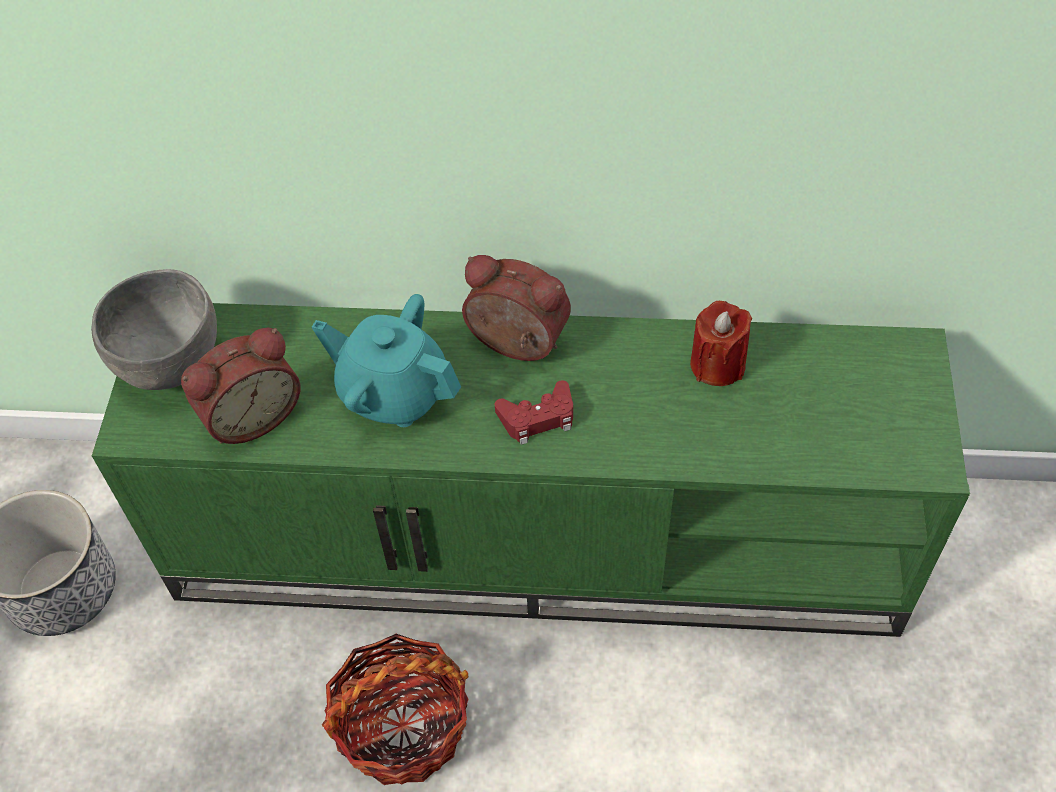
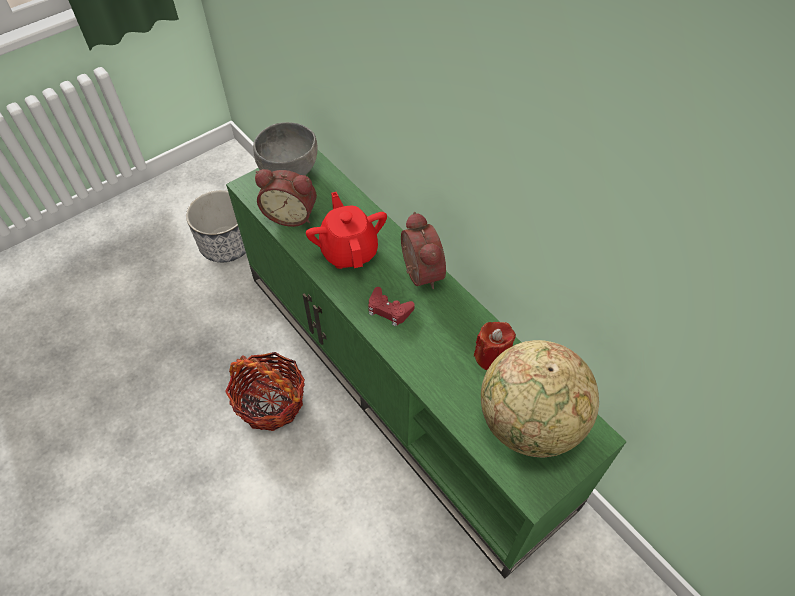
camera: 45 degrees right, 0 degrees up
(393, 392) = (349, 251): turquoise teapot -> red teapot
(841, 397) = (529, 423): none -> globe

